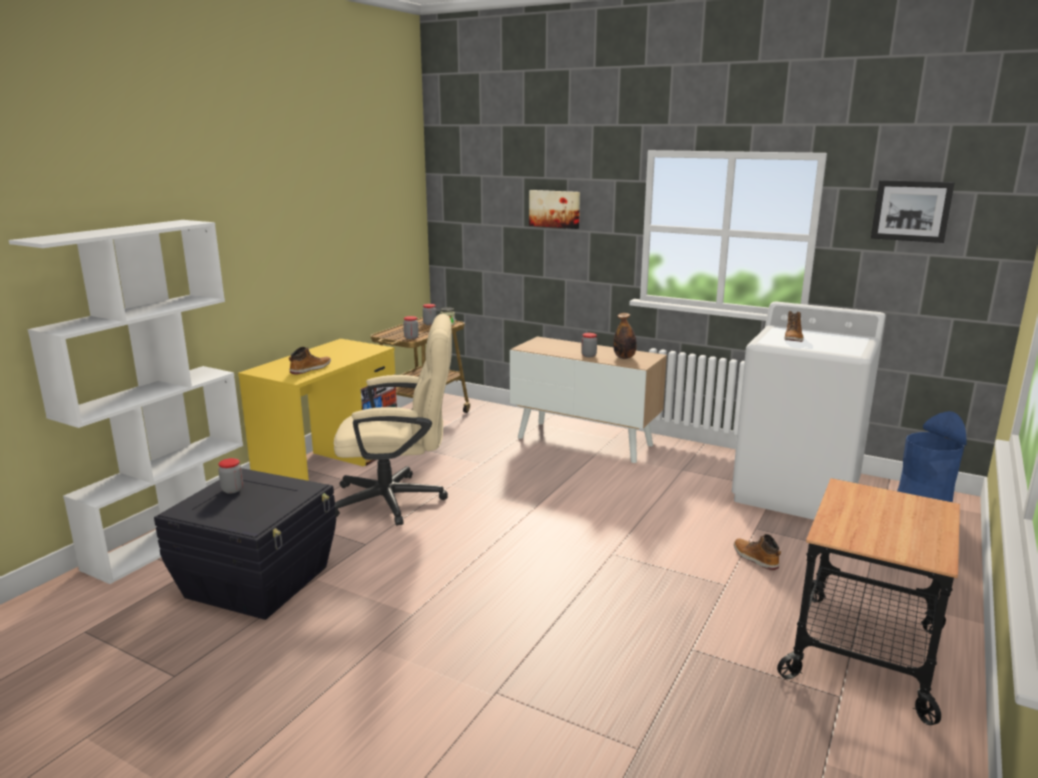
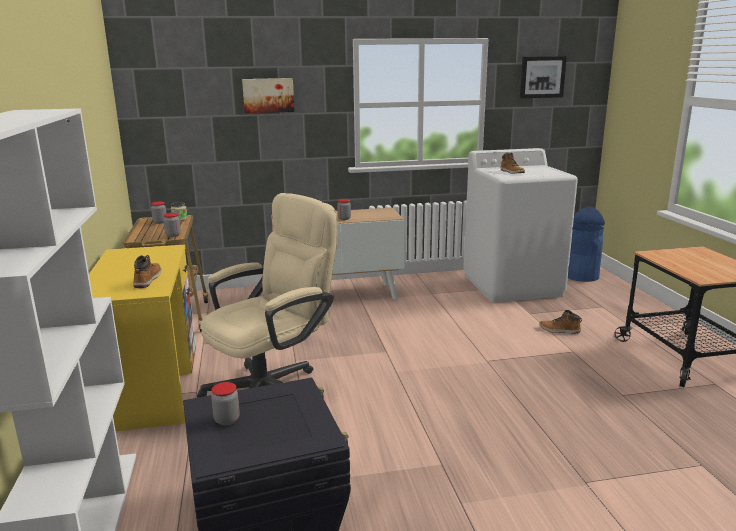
camera: 40 degrees left, 0 degrees up
(624, 357) = (371, 214): bottle -> none

